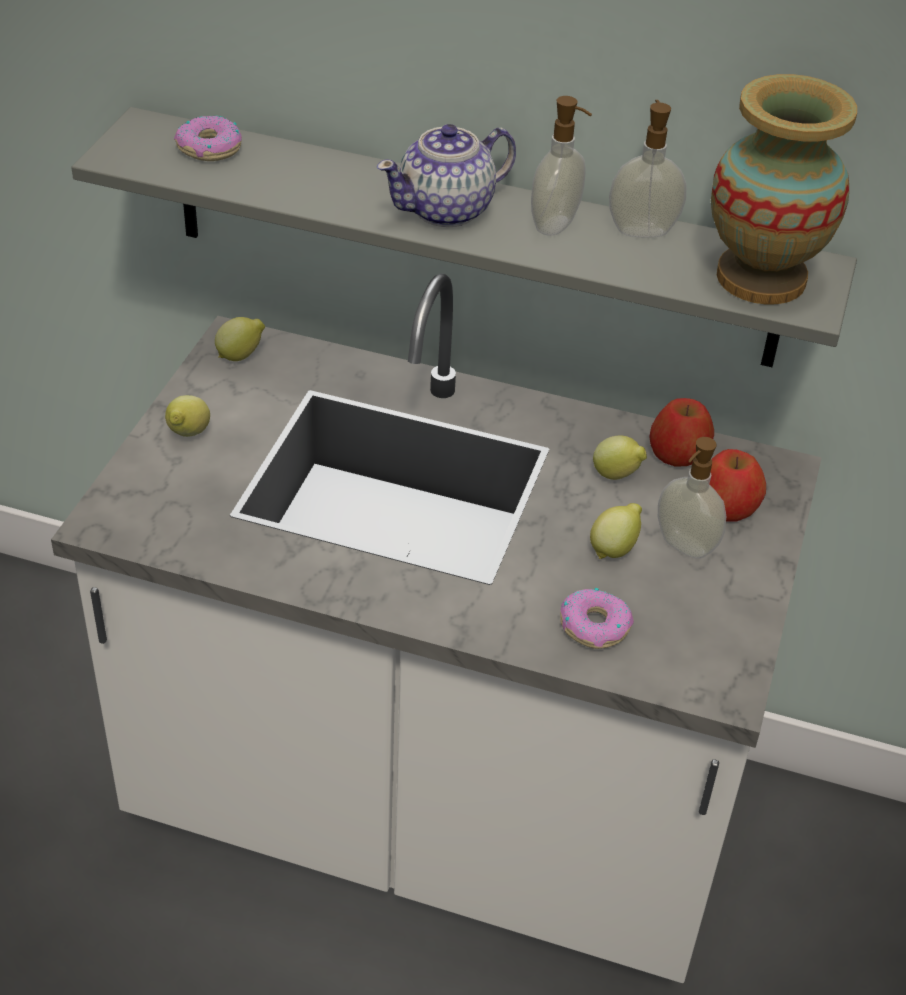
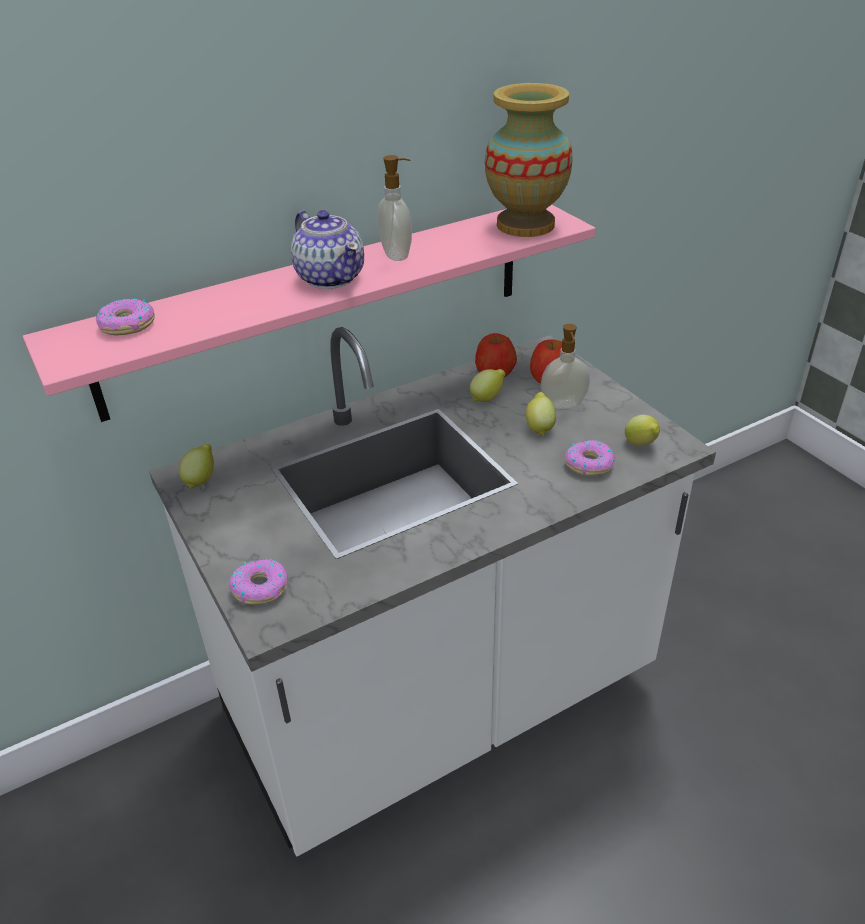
camera: 45 degrees left, 5 degrees down
(140, 490) = (260, 588): none -> donut
(188, 435) = (239, 539): lemon -> lemon (641, 445)
(447, 210) = (330, 277): teapot -> teapot turned 45 degrees counterclockwise
(472, 239) = (320, 306): grey shelf -> pink shelf
(642, 230) = (439, 235): soap dispenser -> none

